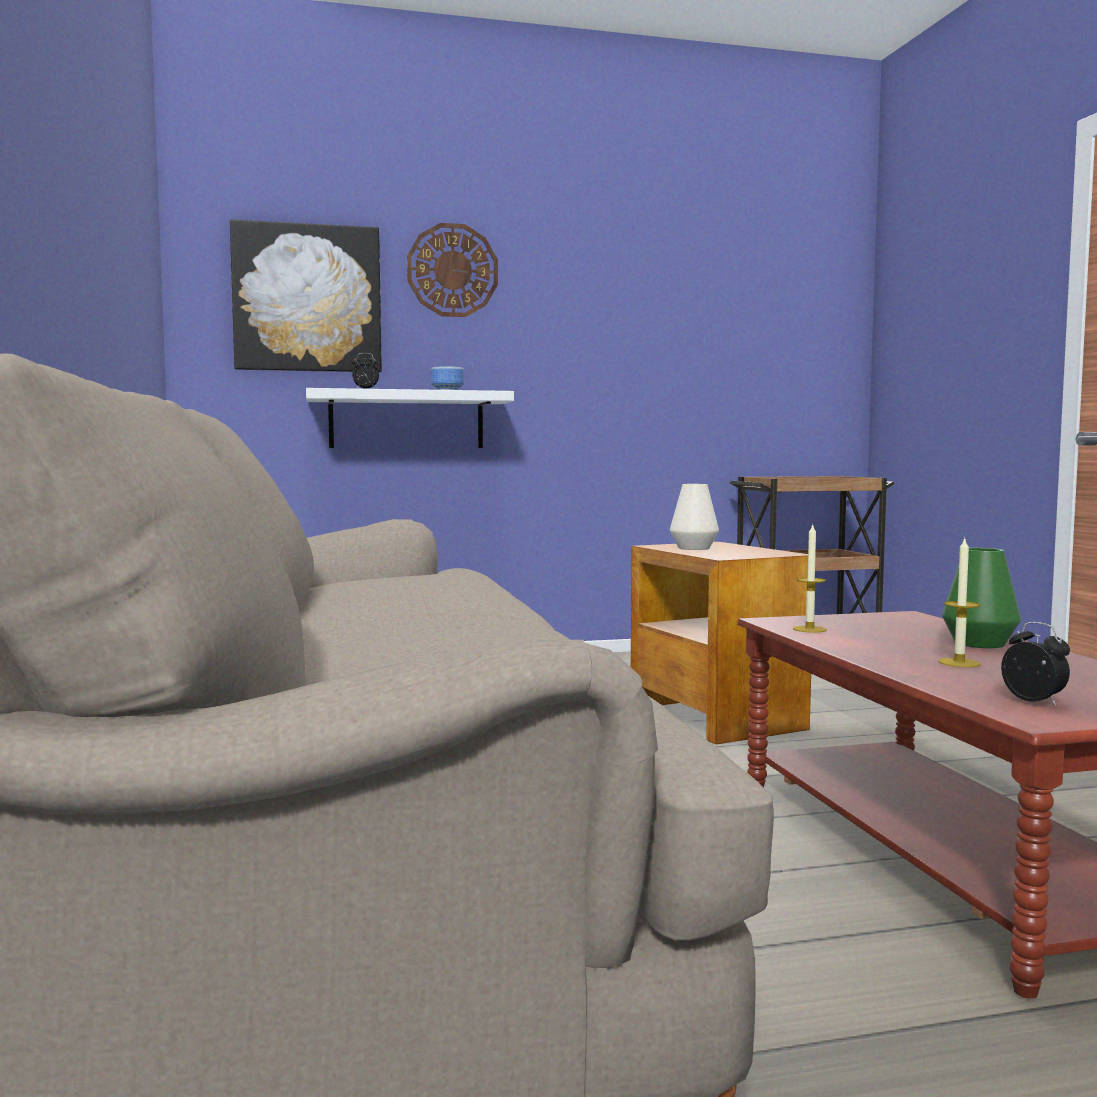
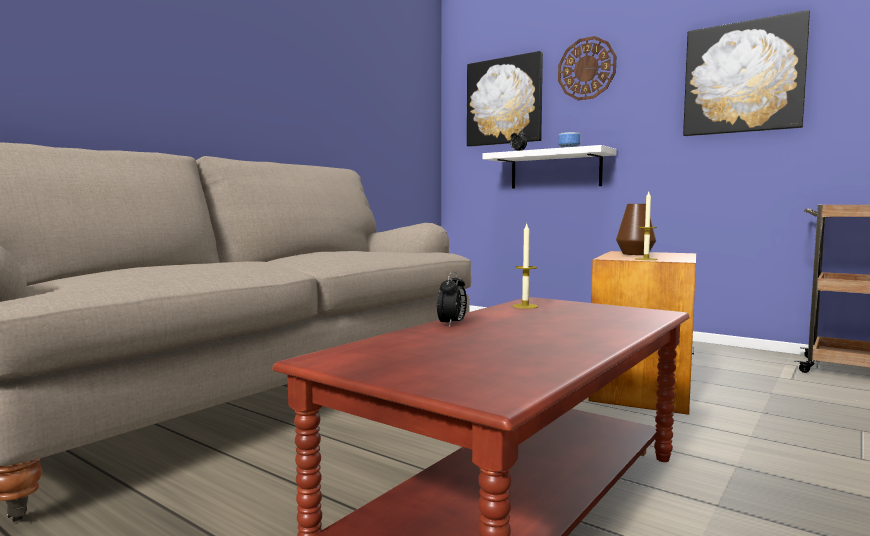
camera: 50 degrees right, 0 degrees up
(654, 320) = (743, 78): none -> picture
(694, 548) = (635, 254): white vase -> brown vase
(959, 663) = (486, 334): candle -> candle (646, 259)
(980, 643) = (581, 331): green vase -> none
(1035, 702) = (380, 354): alarm clock -> alarm clock (452, 324)

